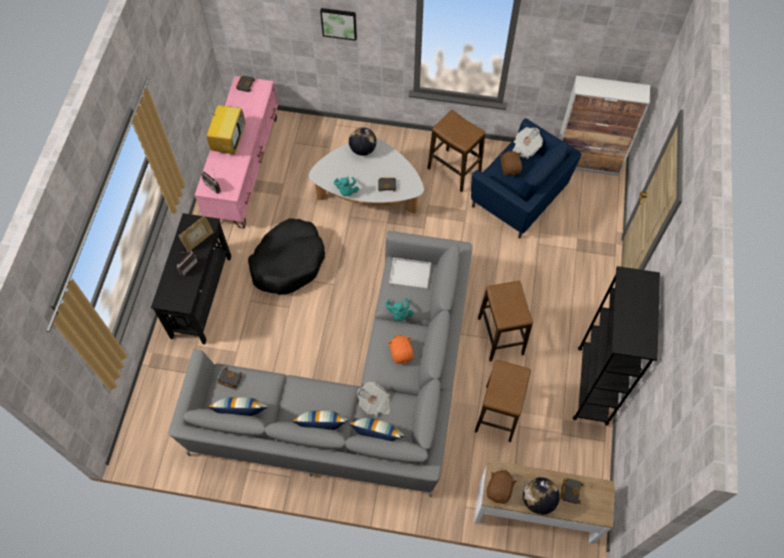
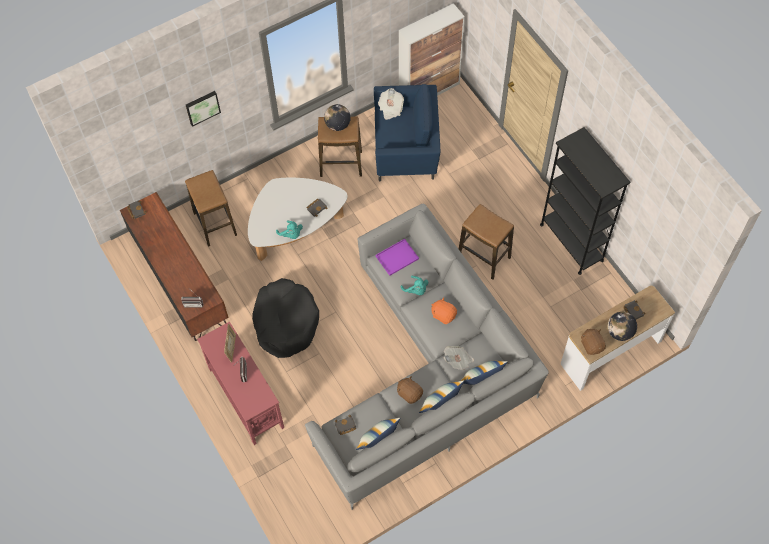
camera: 40 degrees left, 0 degrees up
(202, 296) = (246, 396): black console table -> red console table
(229, 140) = (169, 262): television -> none
(244, 168) = (179, 279): pink tv stand -> brown tv stand
(363, 149) = (272, 195): globe -> globe (337, 125)
(411, 273) = (397, 257): white tray -> purple tray
(498, 413) = (530, 309): stool -> stool (215, 224)
(510, 168) = (394, 131): brown plush toy -> brown plush toy (409, 393)

